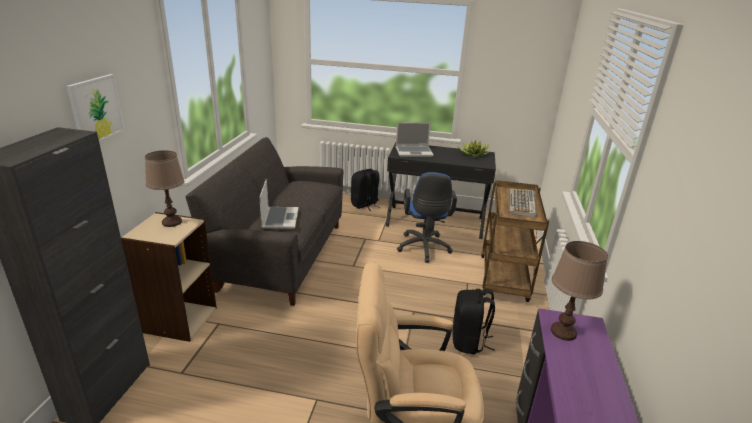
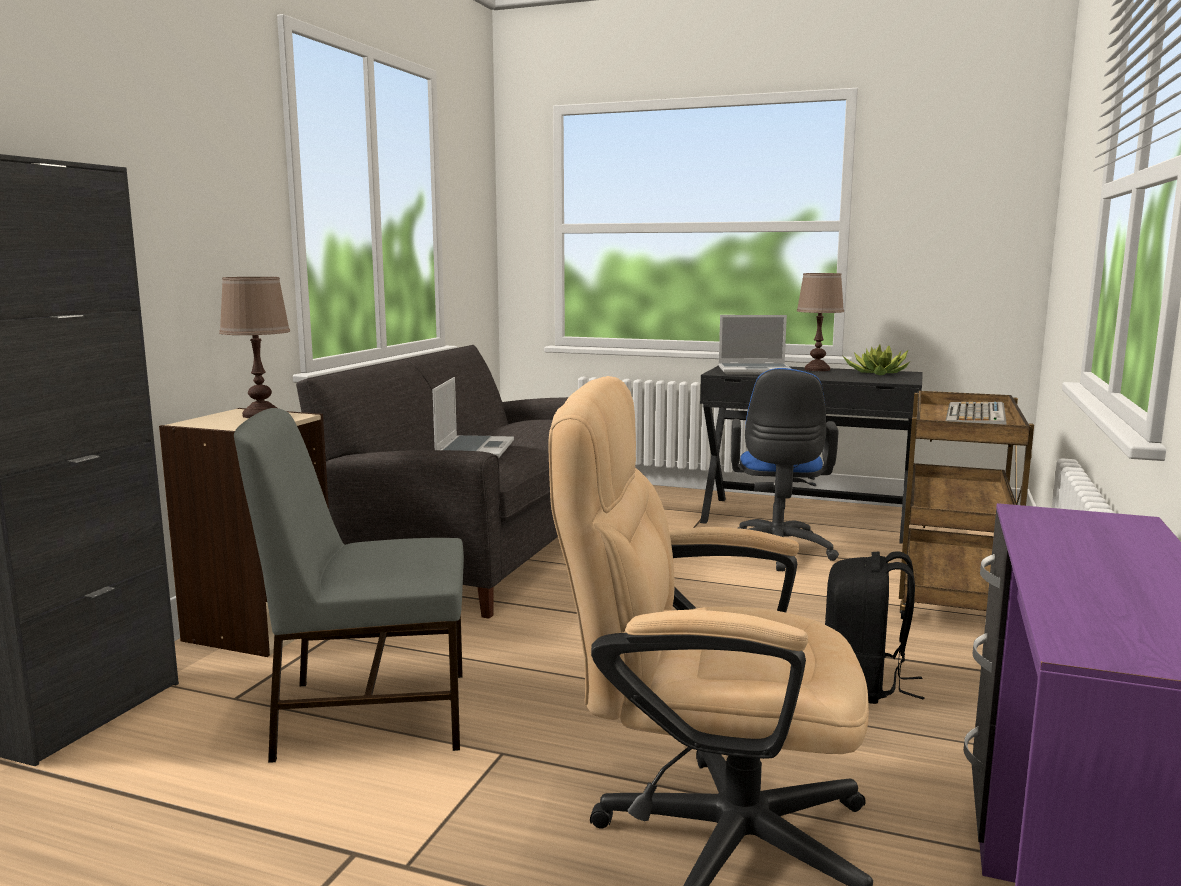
camera: 10 degrees right, 15 degrees down
(96, 109) = (145, 176): picture -> none
(250, 378) = (369, 713): none -> grey chair
(365, 205) = (663, 496): black backpack -> none
(563, 331) = (1056, 527): brown table lamp -> brown table lamp (817, 369)

